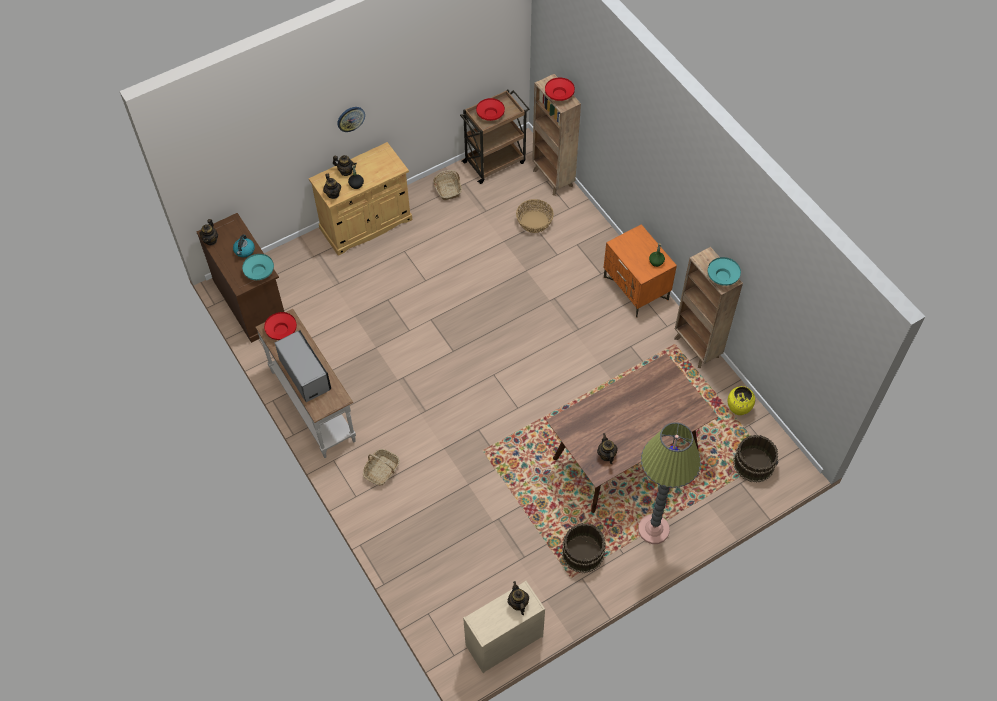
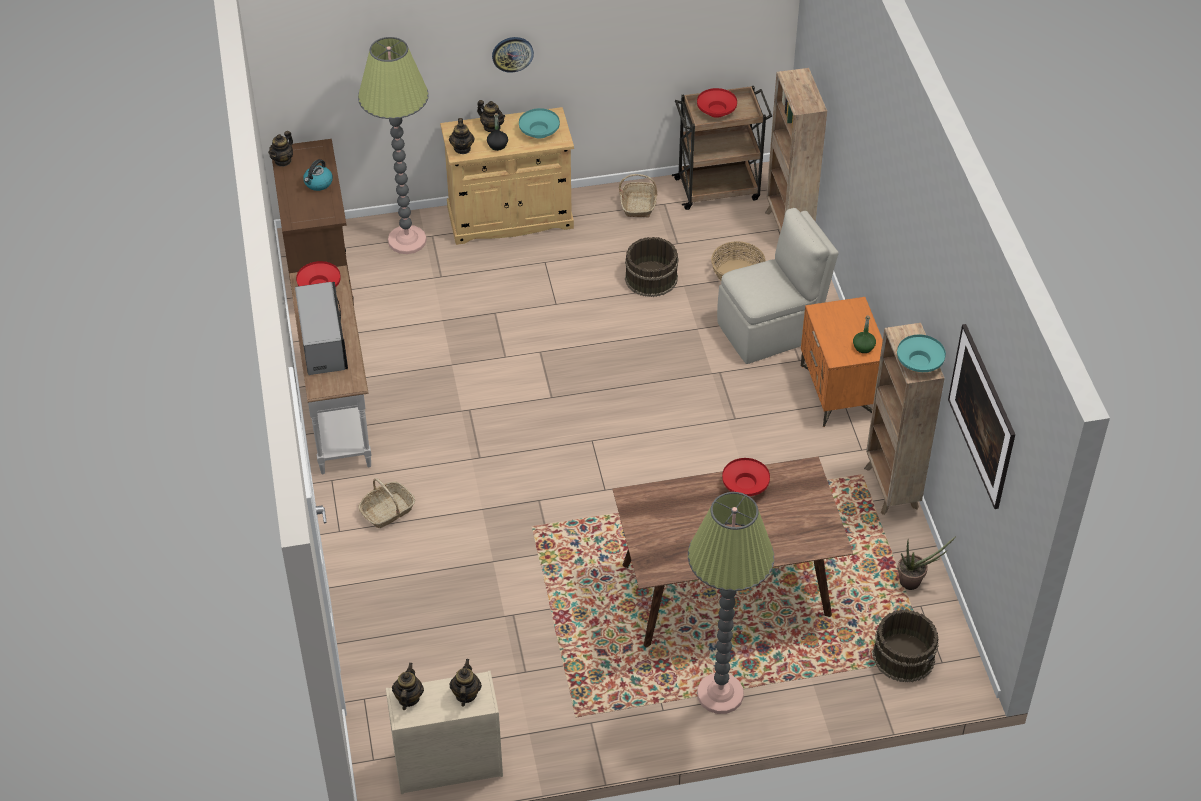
camera: 20 degrees right, 10 degrees down
(259, 272) = (324, 211): turquoise bowl -> turquoise bowl (539, 131)
(303, 262) = (407, 240): none -> floor lamp
(559, 94) = (802, 93): red bowl -> red bowl (745, 485)
(574, 257) = (771, 330): none -> beige chair
(582, 552) = (607, 691): brown bucket -> brown bucket (651, 278)
(606, 455) = (673, 554): teapot -> teapot (408, 698)
(738, 409) = (914, 582): yellow vase -> potted plant
(784, 319) = (978, 434): none -> picture

